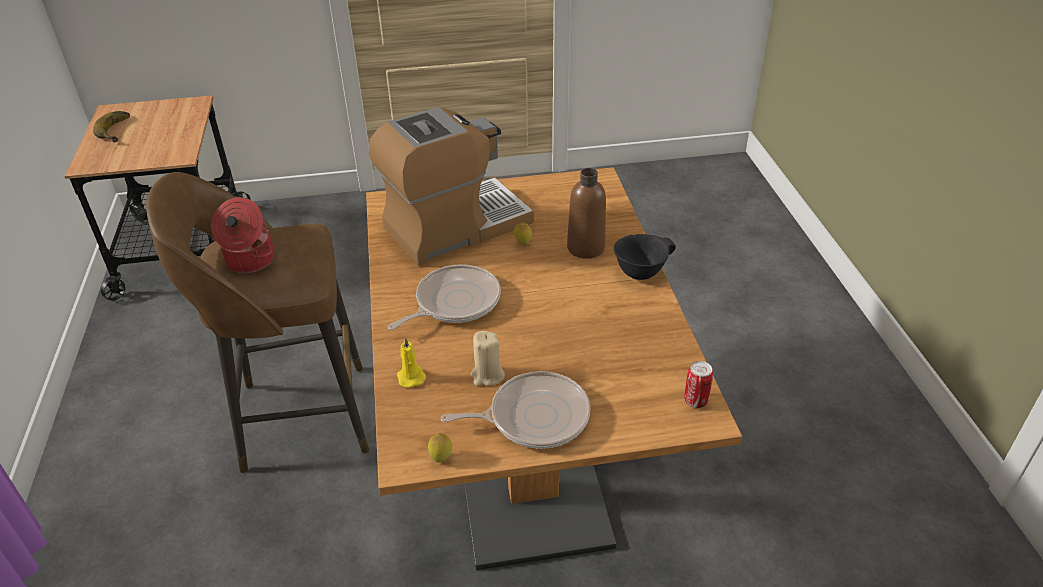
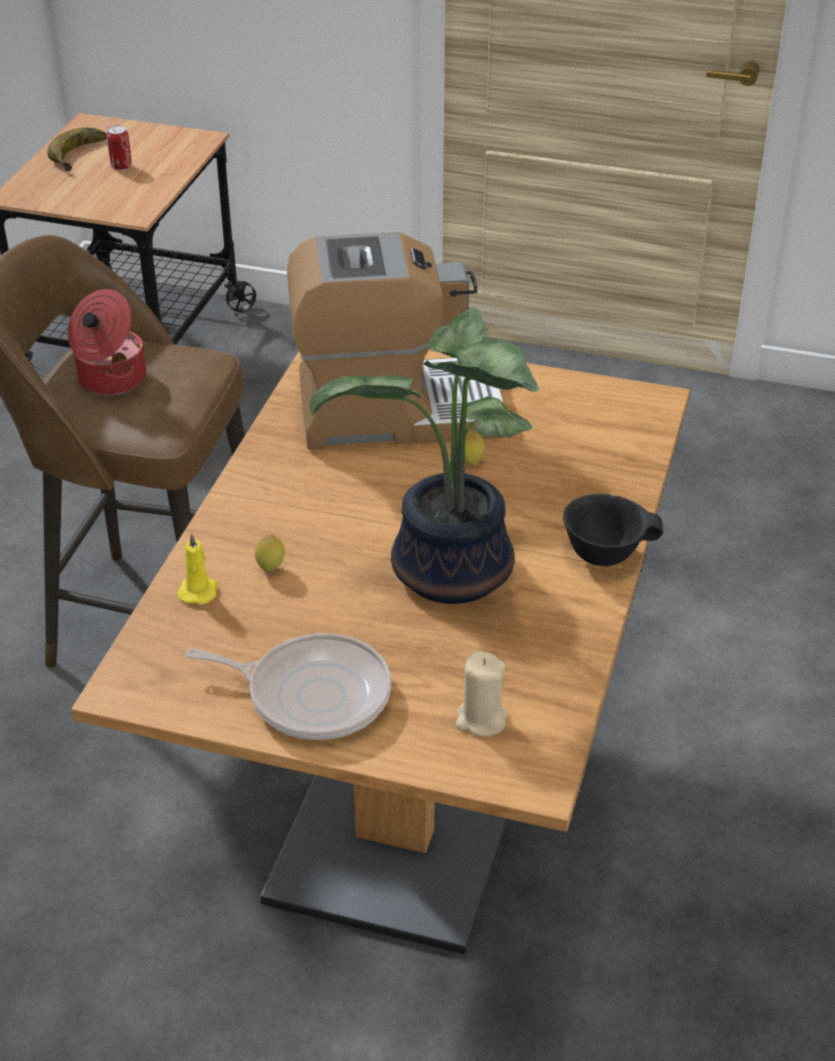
camera: 25 degrees right, 0 degrees up
(441, 458) = (164, 702): lemon -> lemon (271, 568)
(454, 302) = (319, 514): frying pan -> none
(487, 375) = (293, 622): beige candle -> beige candle (481, 719)
(562, 314) = (449, 576): none -> potted plant
(585, 248) = (553, 495): brown bottle -> none
(695, 401) = (540, 752): can -> can (121, 166)

